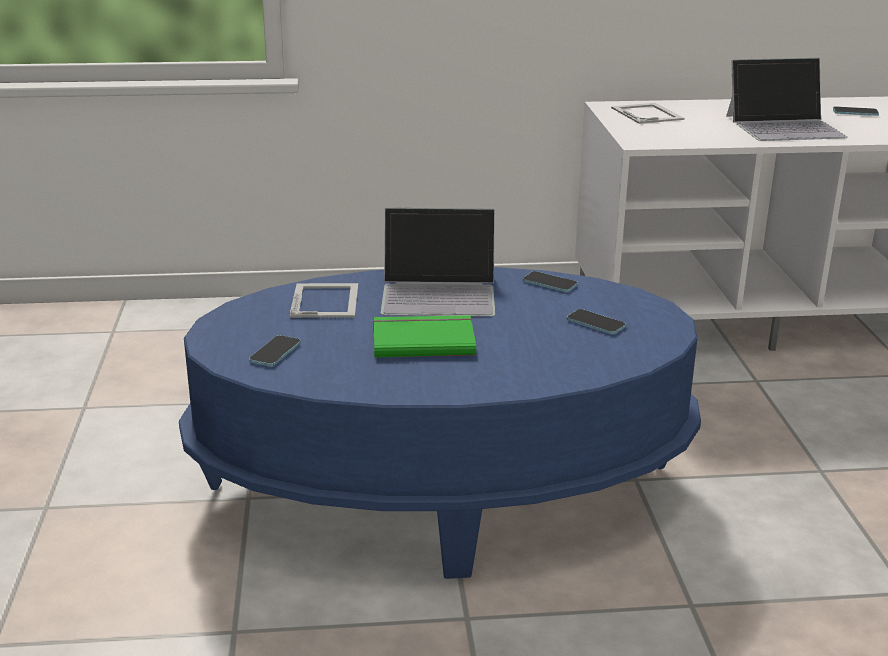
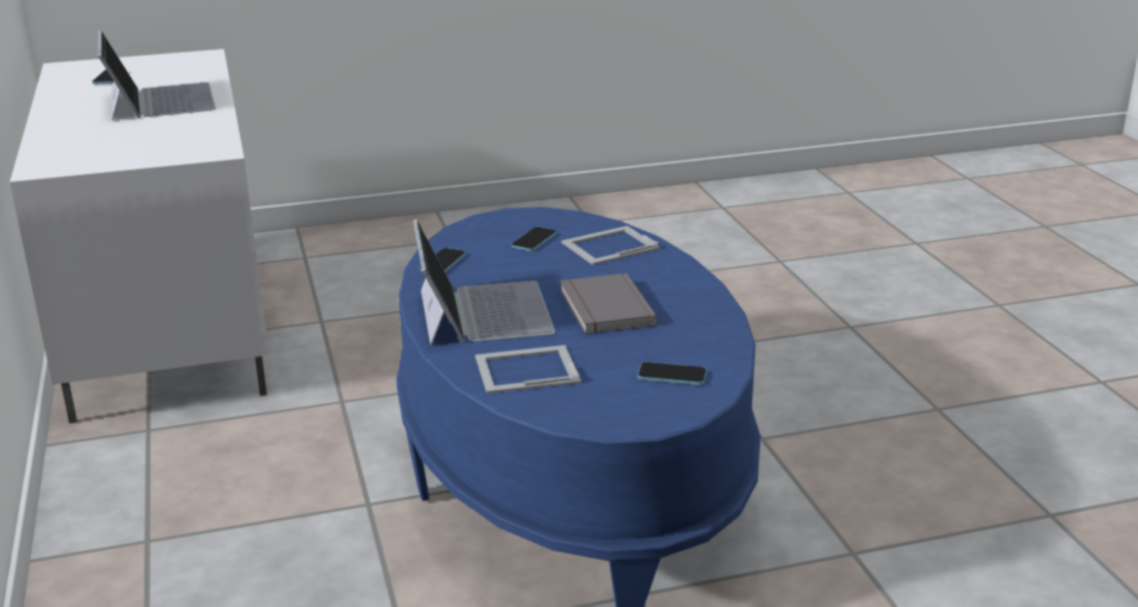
camera: 100 degrees left, 0 degrees up
(423, 339) = (603, 308): green book -> grey book
(647, 113) = (86, 151): picture frame -> picture frame (609, 245)

